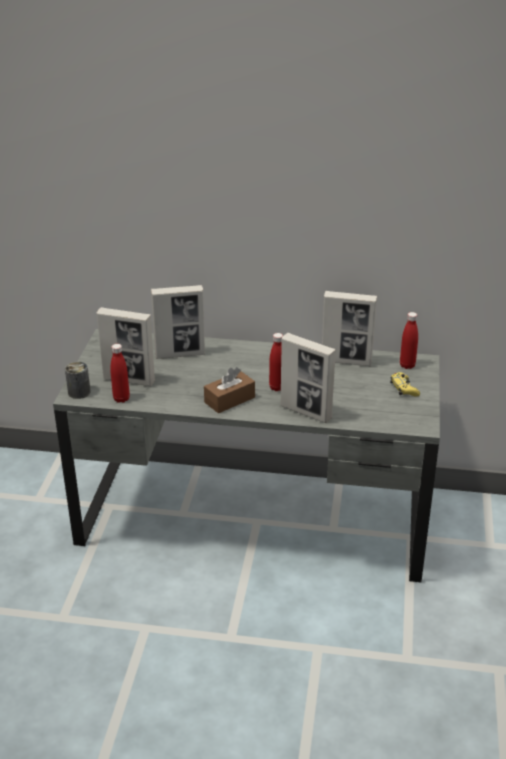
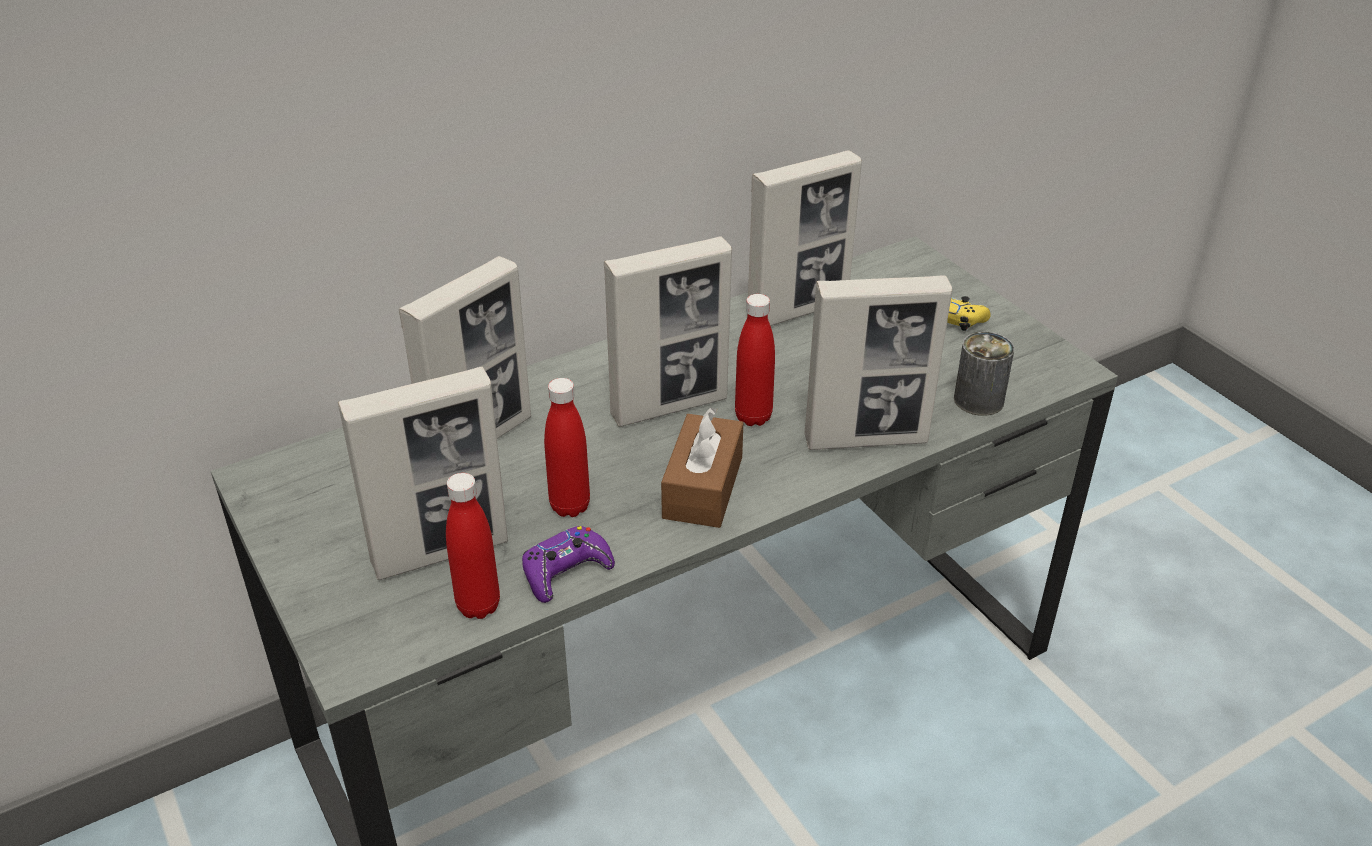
camera: 40 degrees left, 5 degrees up
(79, 392) = (358, 644): can -> can (978, 400)
(157, 402) = (566, 571): none -> purple game controller
(253, 372) = (669, 407): none -> picture frame
(407, 365) = (898, 274): red bottle -> red bottle (570, 506)

